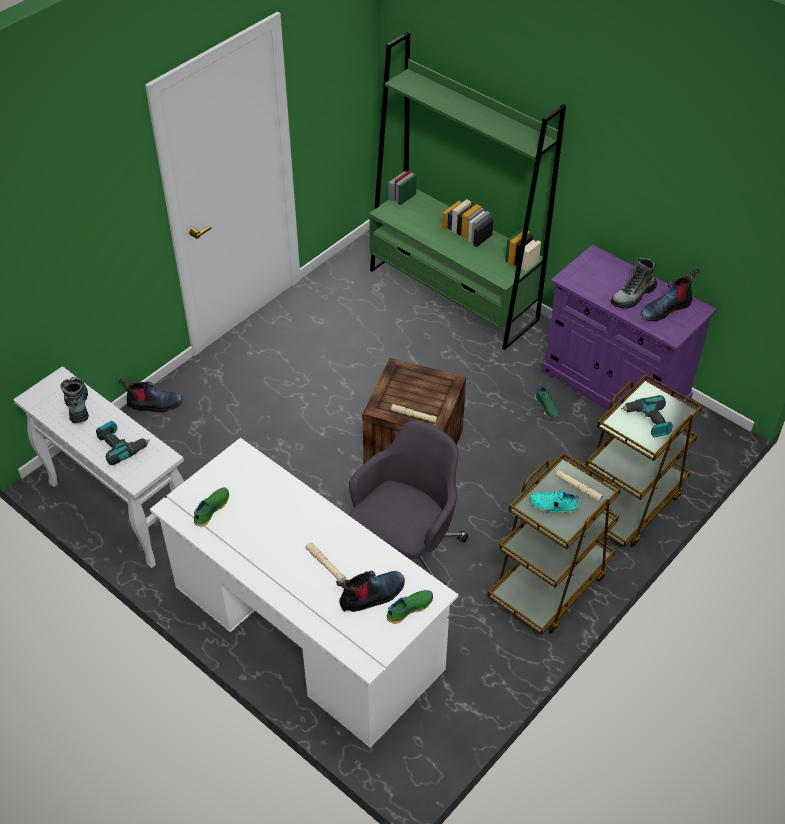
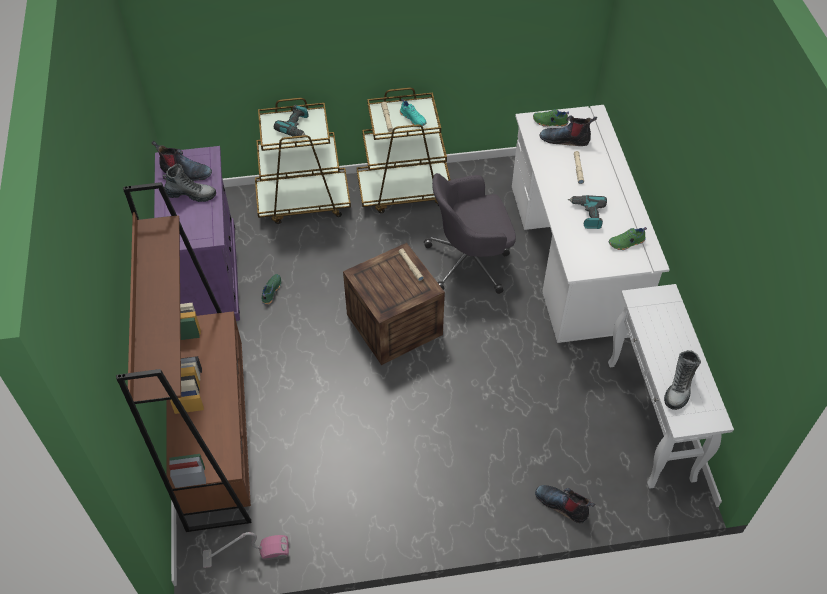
camera: 140 degrees left, 5 degrees up
(121, 446) = (663, 327): power drill -> power drill (587, 214)
(354, 256) = (246, 554): none -> vacuum cleaner
(453, 295) = (216, 438): green bookcase -> brown bookcase

